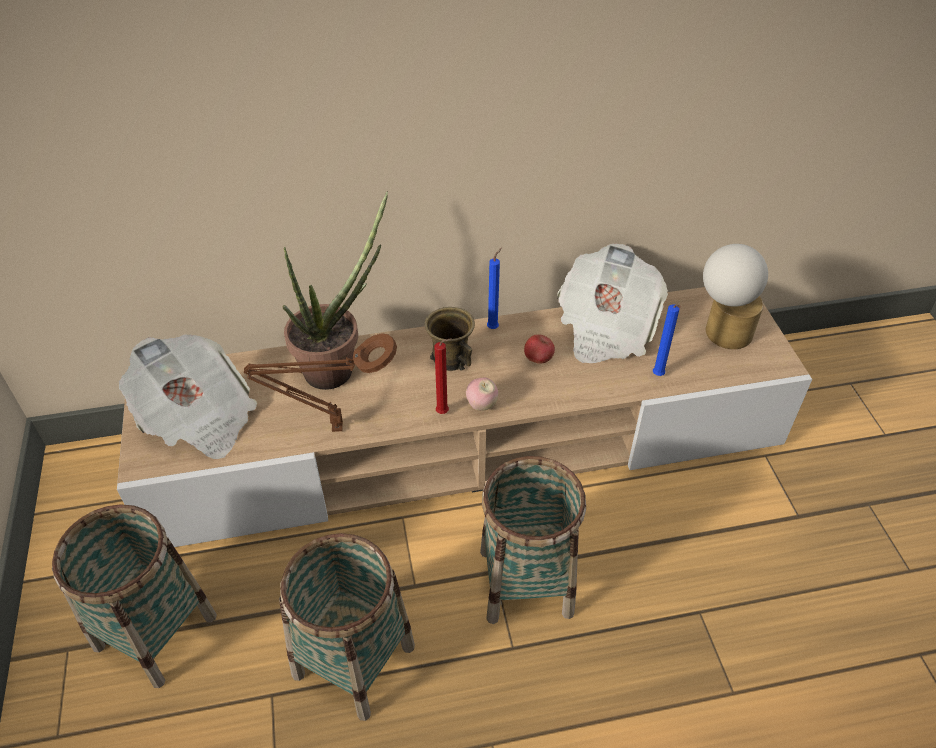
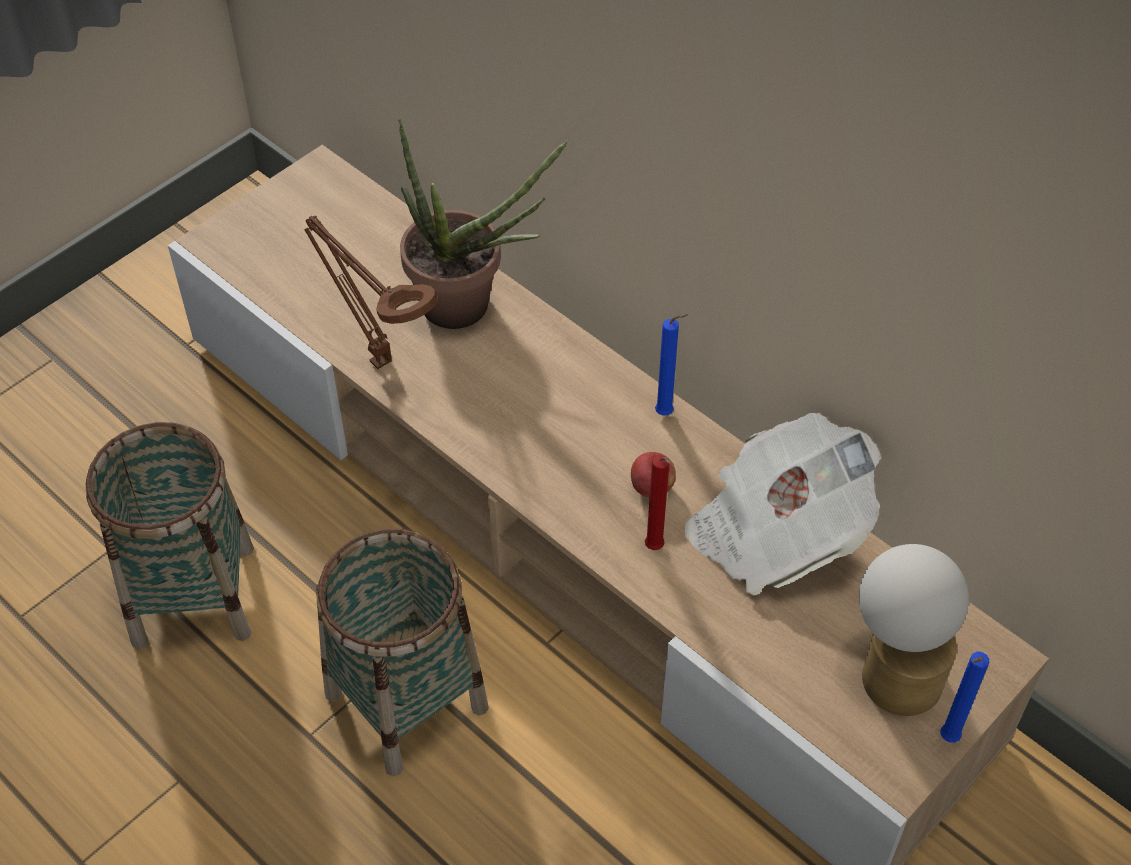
camera: 55 degrees right, 5 degrees up
(155, 631) = (116, 409): basket -> none
(198, 417) = (301, 242): newspaper -> none
(444, 413) = (482, 445): red candle -> red candle (655, 549)
(451, 359) = (574, 402): brown mug -> none
(481, 405) = (523, 473): apple -> none
(658, 376) = (735, 634): blue candle -> blue candle (946, 739)

